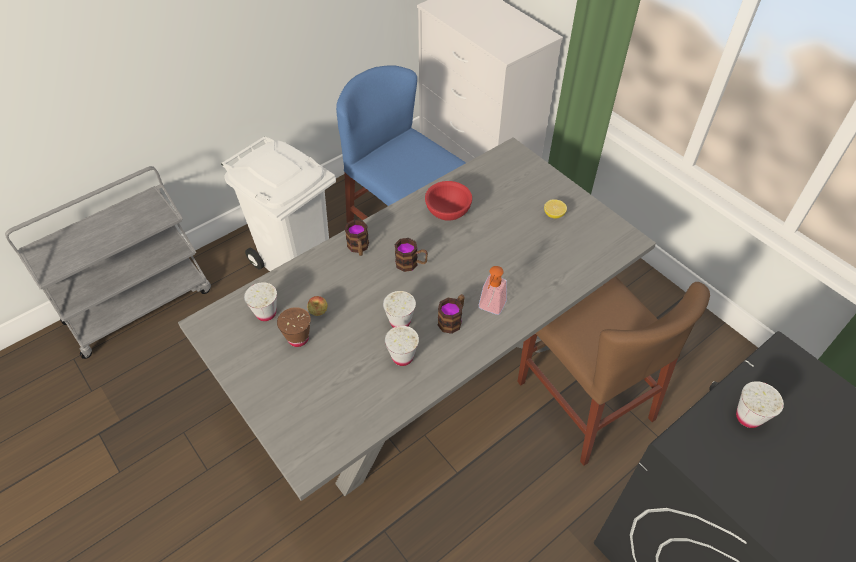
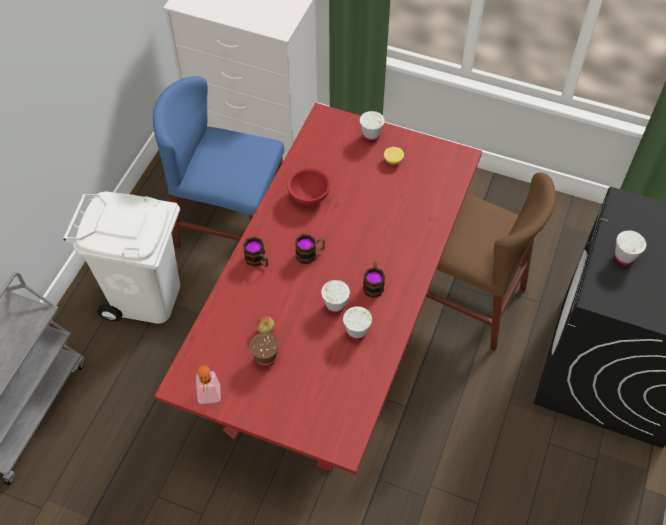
camera: 30 degrees left, 5 degrees up
(266, 313) = (223, 352): white cup -> white cup (371, 136)
(426, 374) = (331, 340): grey dining table -> red dining table
(490, 308) = (395, 261): soap dispenser -> soap dispenser (209, 398)

